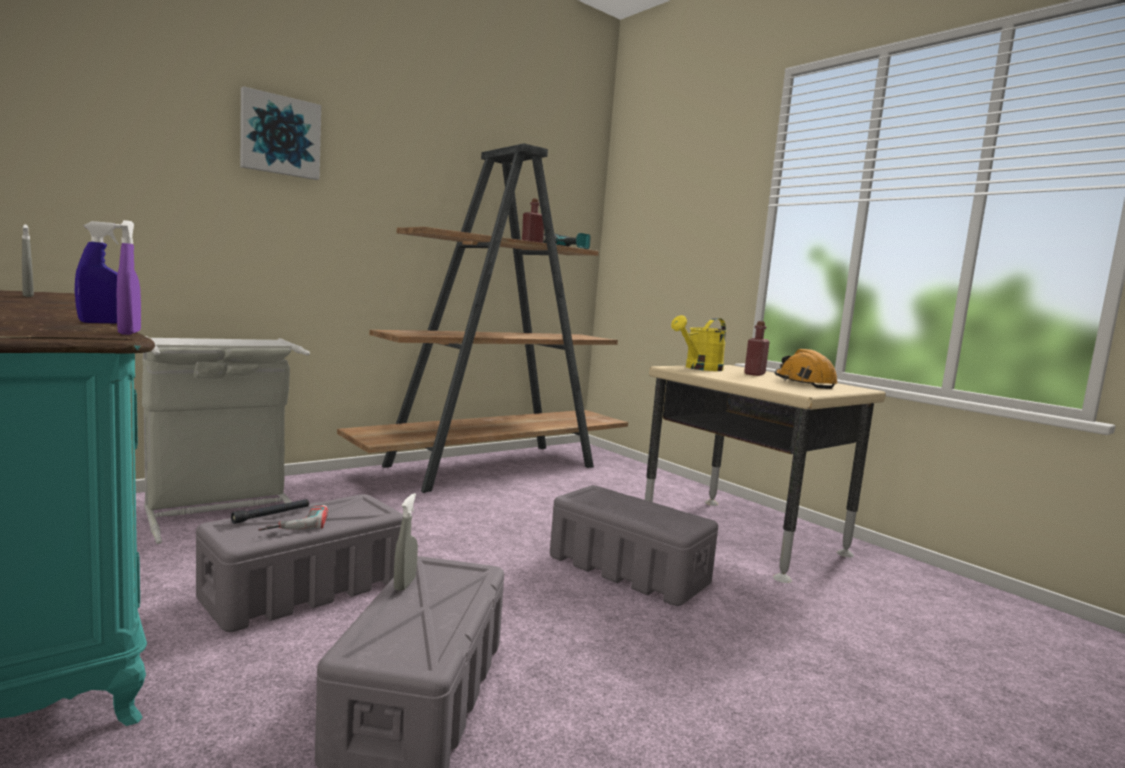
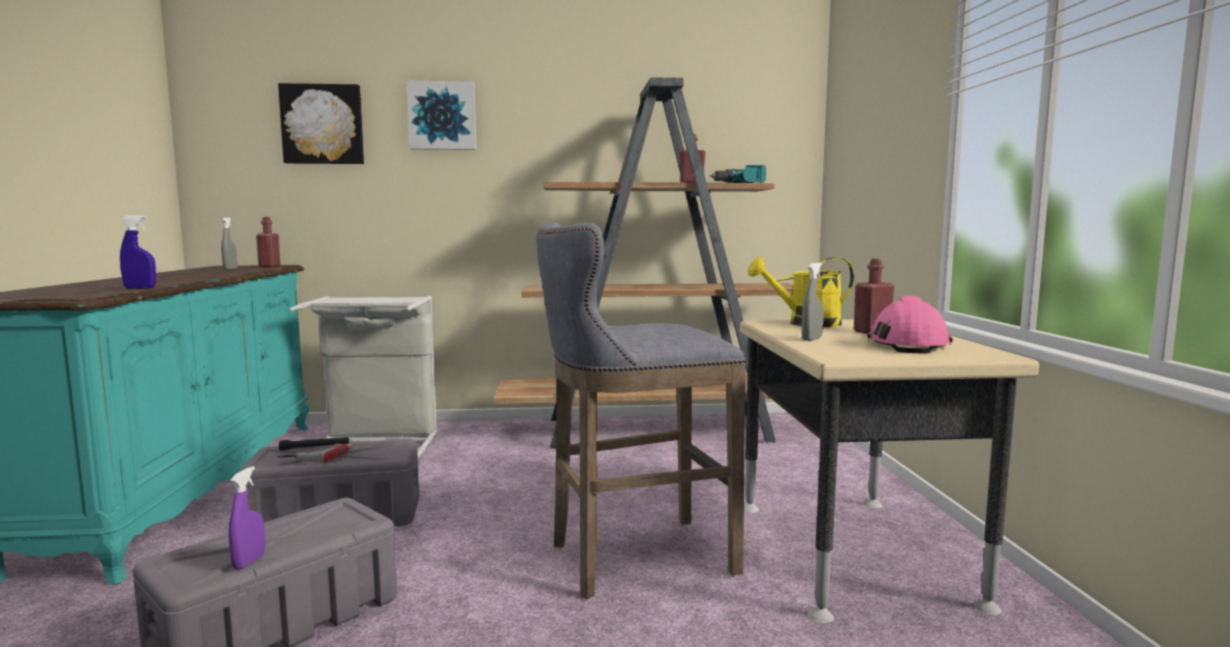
camera: 35 degrees right, 0 degrees up
(63, 294) = (269, 266): none -> red bottle
(122, 116) = (323, 124): none -> picture
(129, 333) = (104, 295): purple spray bottle -> purple spray bottle (249, 562)
(404, 584) = (292, 518): grey spray bottle -> grey spray bottle (811, 339)
(627, 569) = (633, 559): grey storage box -> grey stool
(804, 383) = (907, 345): orange hard hat -> pink hard hat

